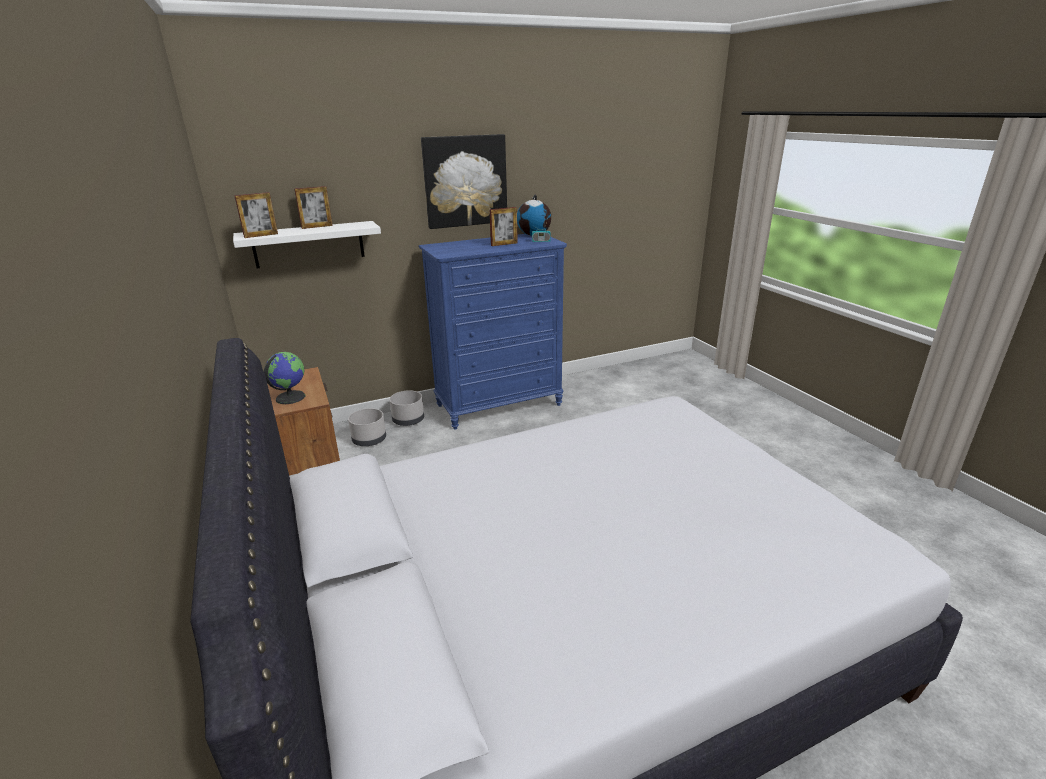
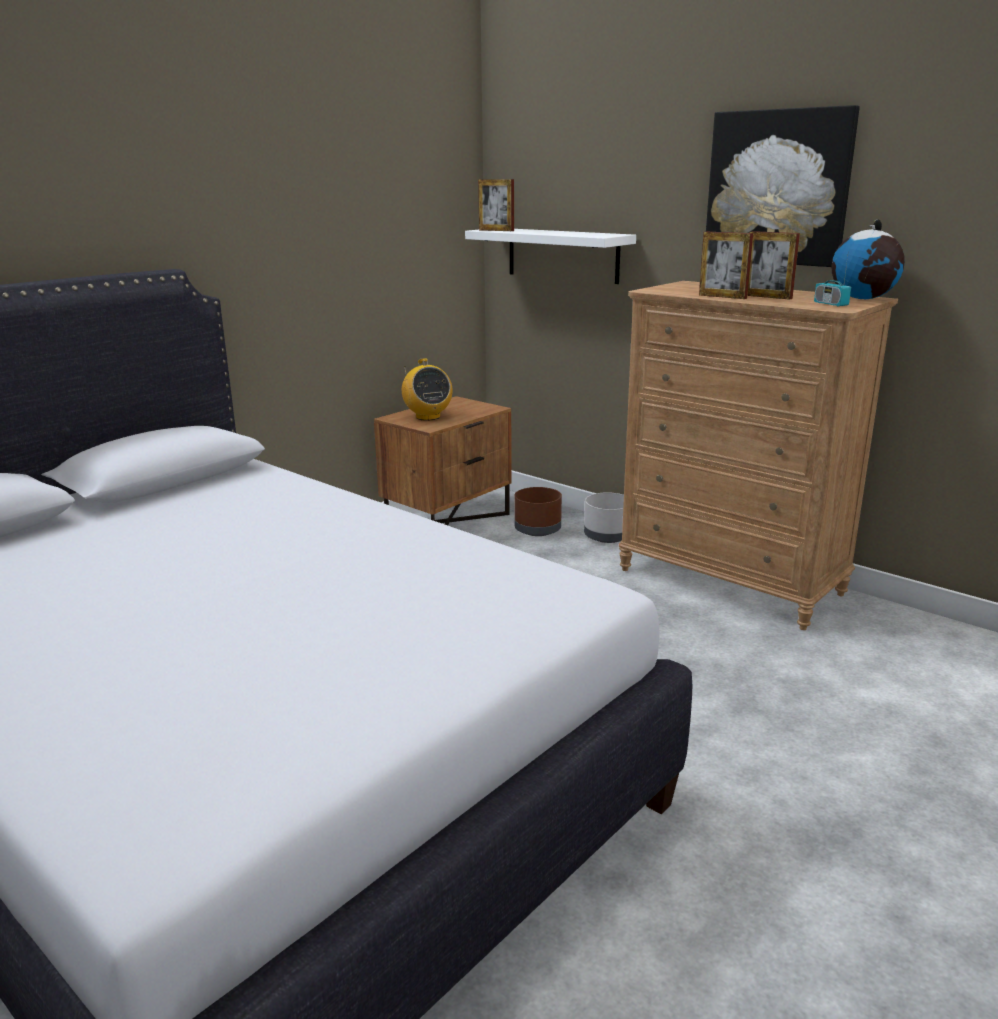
camera: 65 degrees right, 5 degrees down
(290, 397) = (427, 417): globe -> radio
(317, 227) = (565, 231): picture frame -> picture frame (722, 296)
(369, 440) = (537, 530): grey planter -> brown planter
(499, 405) = (730, 581): blue dresser -> brown dresser

